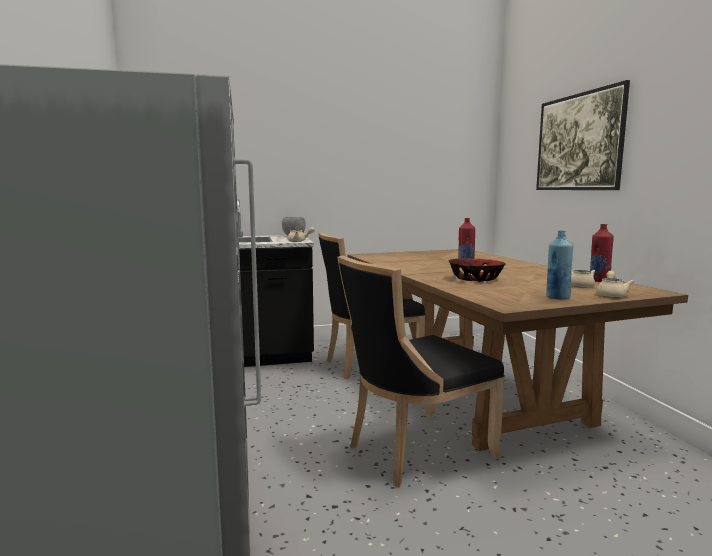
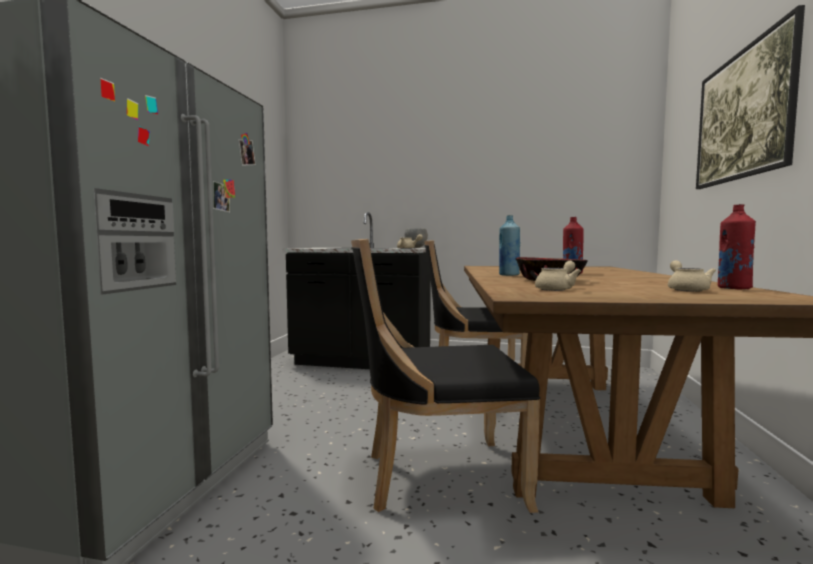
camera: 25 degrees right, 5 degrees down
(557, 297) = (617, 295): blue bottle -> blue bottle (509, 275)
(611, 295) = (718, 298): beige teapot -> beige teapot (557, 289)

